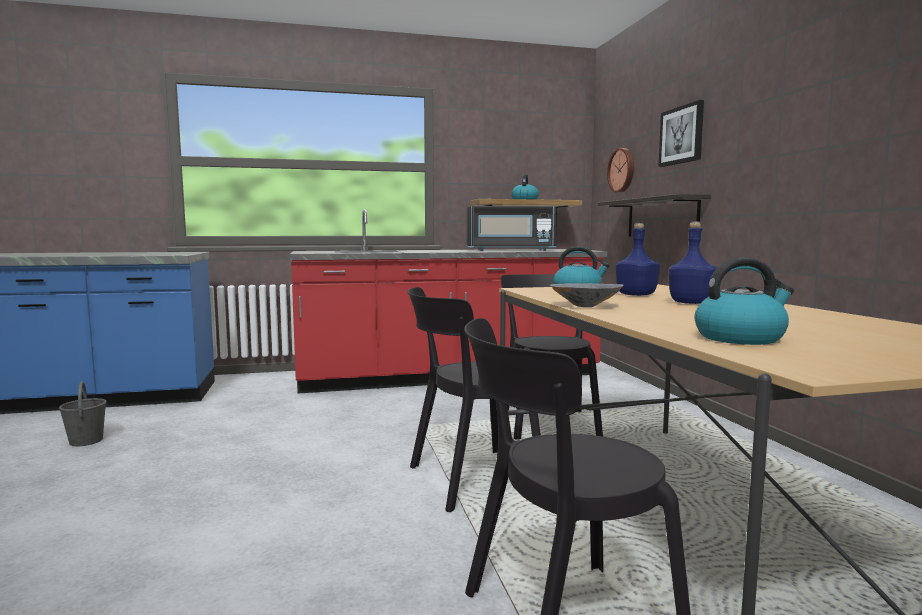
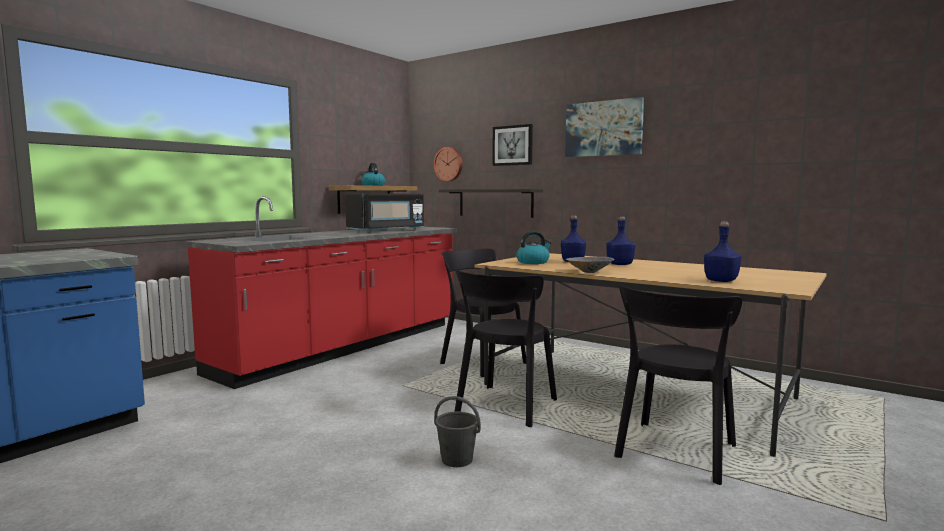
camera: 40 degrees left, 0 degrees up
(86, 441) = (95, 489): grey bucket -> grey bucket (457, 460)
(740, 338) = (720, 281): kettle -> blue bottle
(790, 87) = (603, 128): none -> picture

